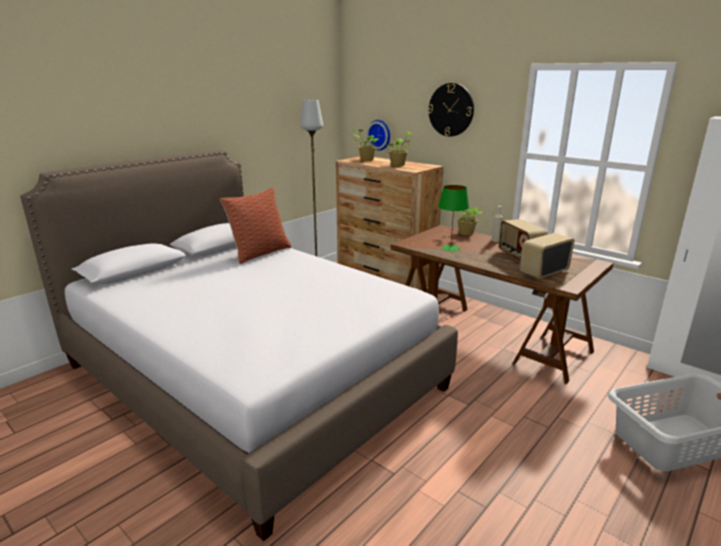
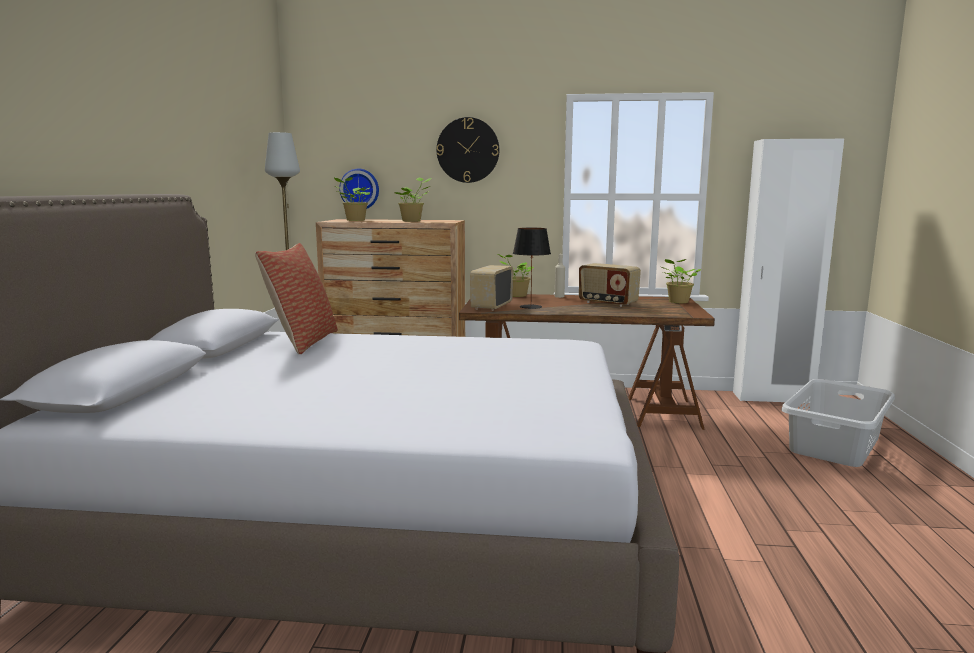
camera: 35 degrees left, 10 degrees down
(450, 248) = (530, 307): green table lamp -> black table lamp
(543, 272) = (655, 310): radio -> radio (491, 306)
(586, 267) = (677, 302): none -> potted plant

